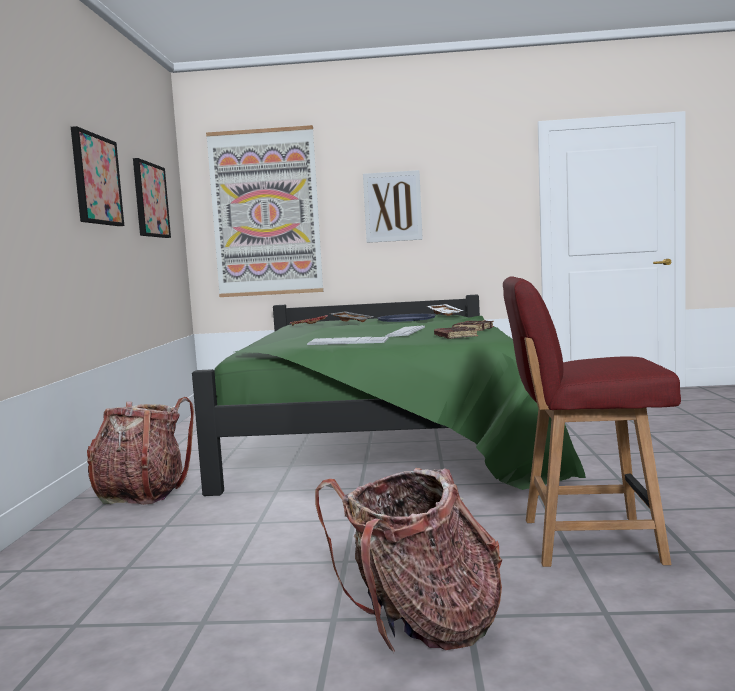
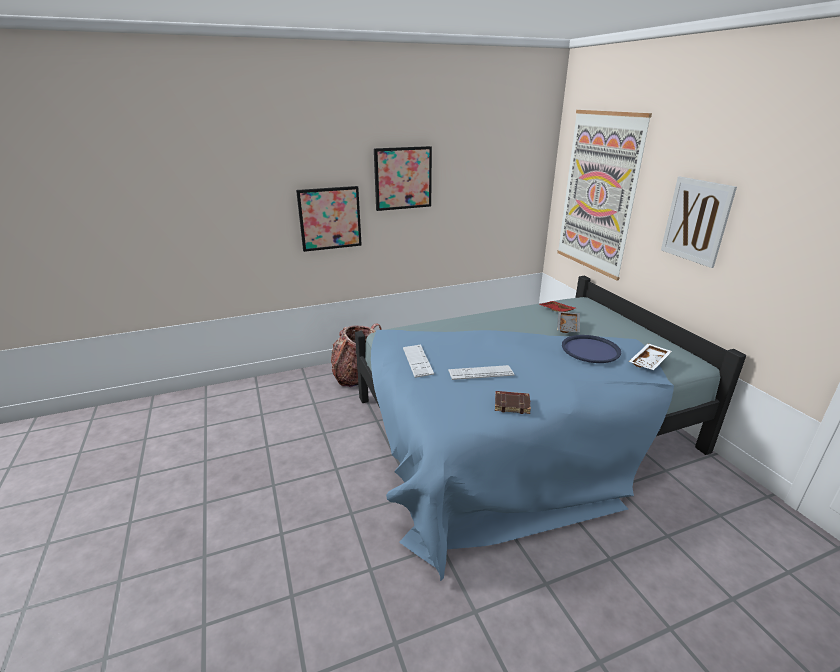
camera: 65 degrees right, 20 degrees up
(150, 200) = (488, 178): picture -> picture (329, 218)
(386, 436) = (519, 431): green bed -> blue bed
(421, 628) = (192, 539): backpack -> none
(455, 336) = (455, 404): brown book -> none
(587, 540) = (318, 602): red chair -> none

